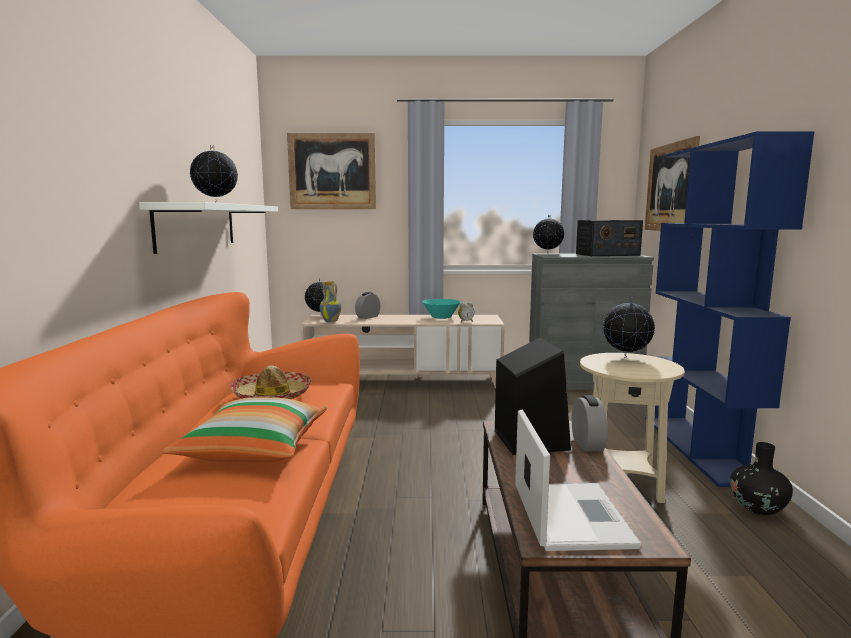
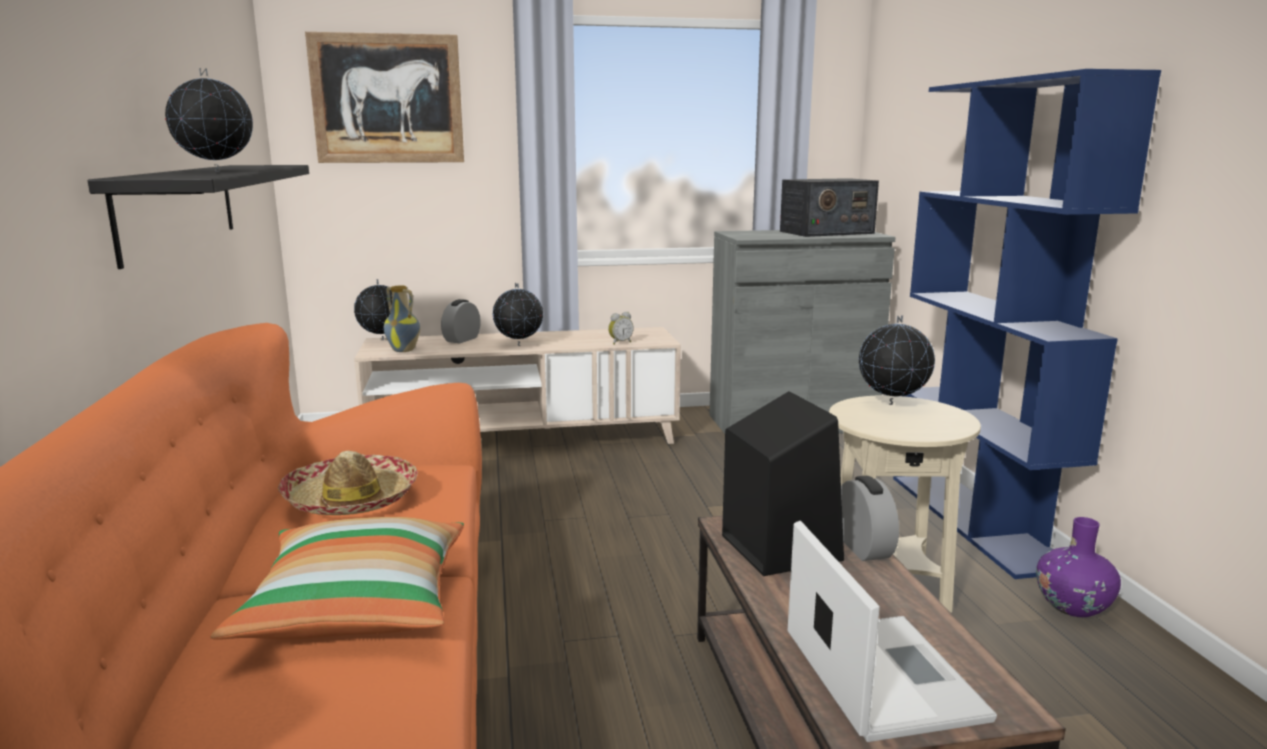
camera: 10 degrees left, 5 degrees up
(197, 226) = (179, 208): white shelf -> black shelf
(441, 317) = (579, 336): turquoise bowl -> none
(547, 253) = (738, 232): globe -> globe (519, 345)
(671, 187) = (922, 133): picture -> none
(758, 507) = (1073, 606): black vase -> purple vase

